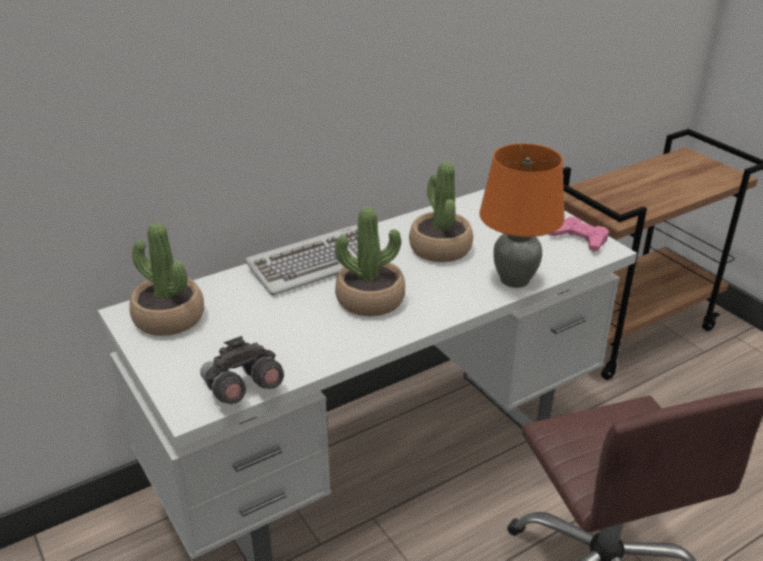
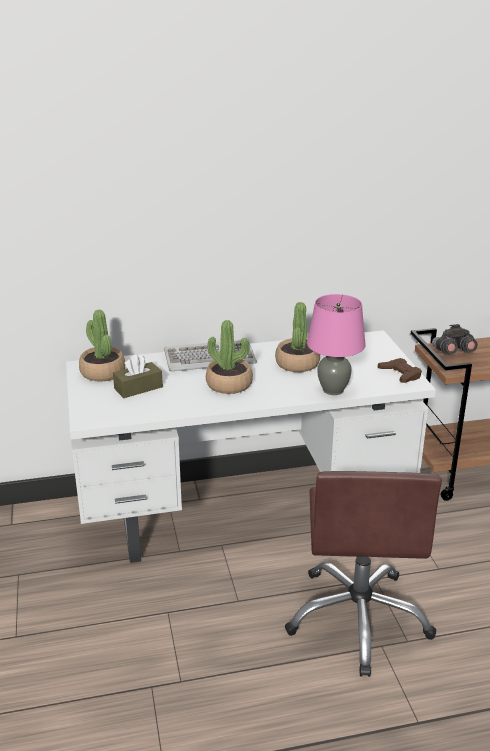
camera: 20 degrees right, 5 degrees down
(240, 333) = (138, 388): none -> brown tissue box
(241, 389) = (120, 416): grey binoculars -> grey binoculars (452, 352)
(515, 280) = (333, 390): orange table lamp -> pink table lamp
(579, 239) = (400, 374): pink game controller -> brown game controller

